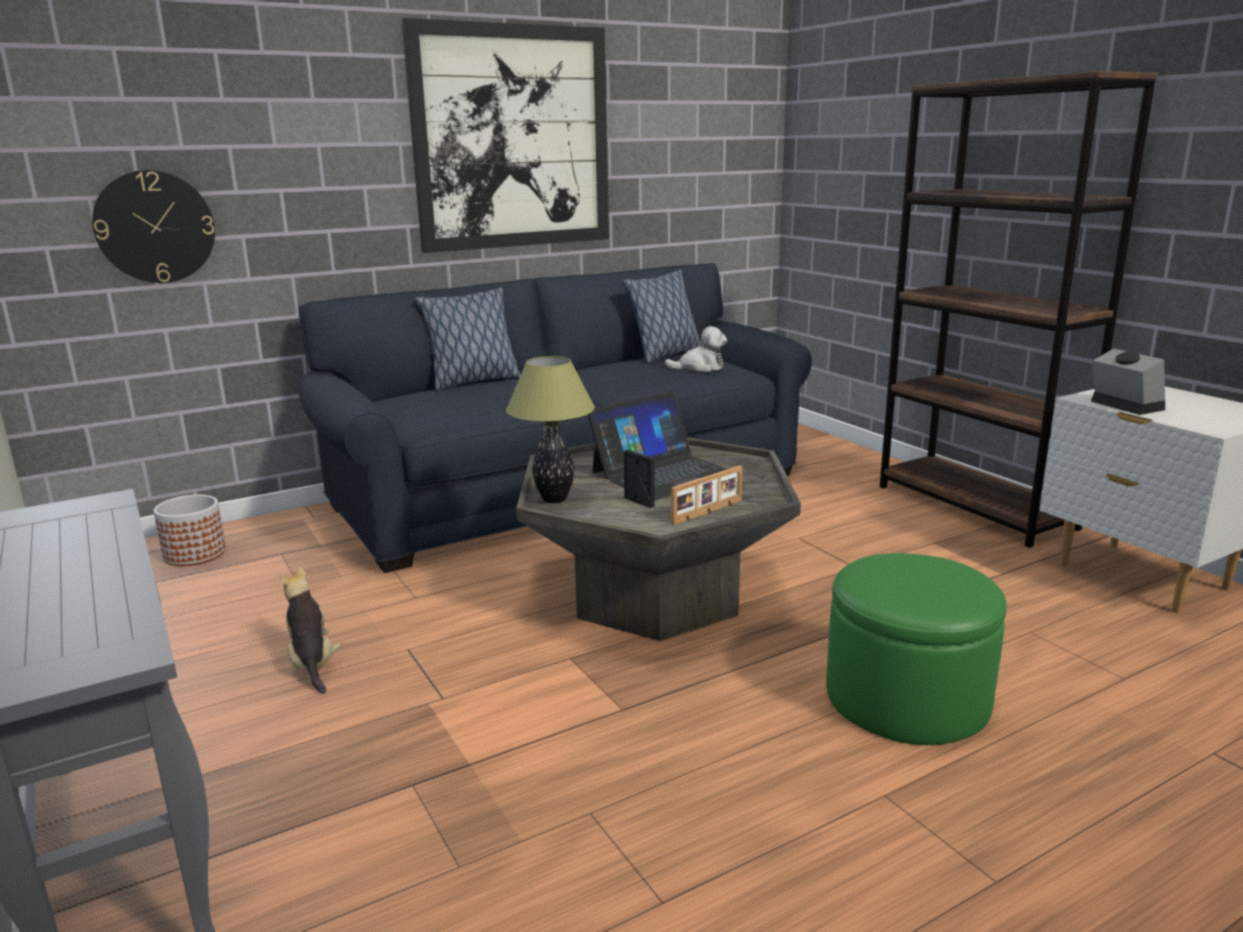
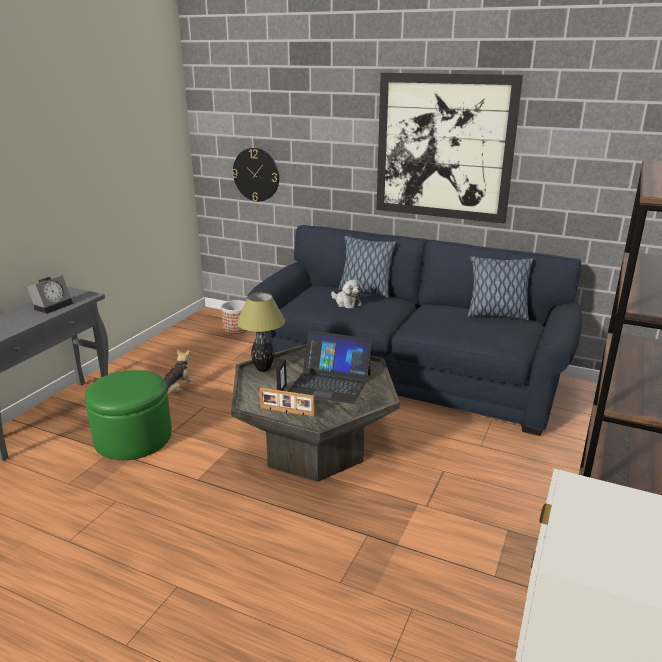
camera: 55 degrees right, 5 degrees up
(700, 367) = (486, 332): plush toy -> plush toy (346, 303)
(906, 697) = (278, 570): green ottoman -> green ottoman (133, 438)
(1123, 405) = (572, 503): alarm clock -> alarm clock (53, 305)

